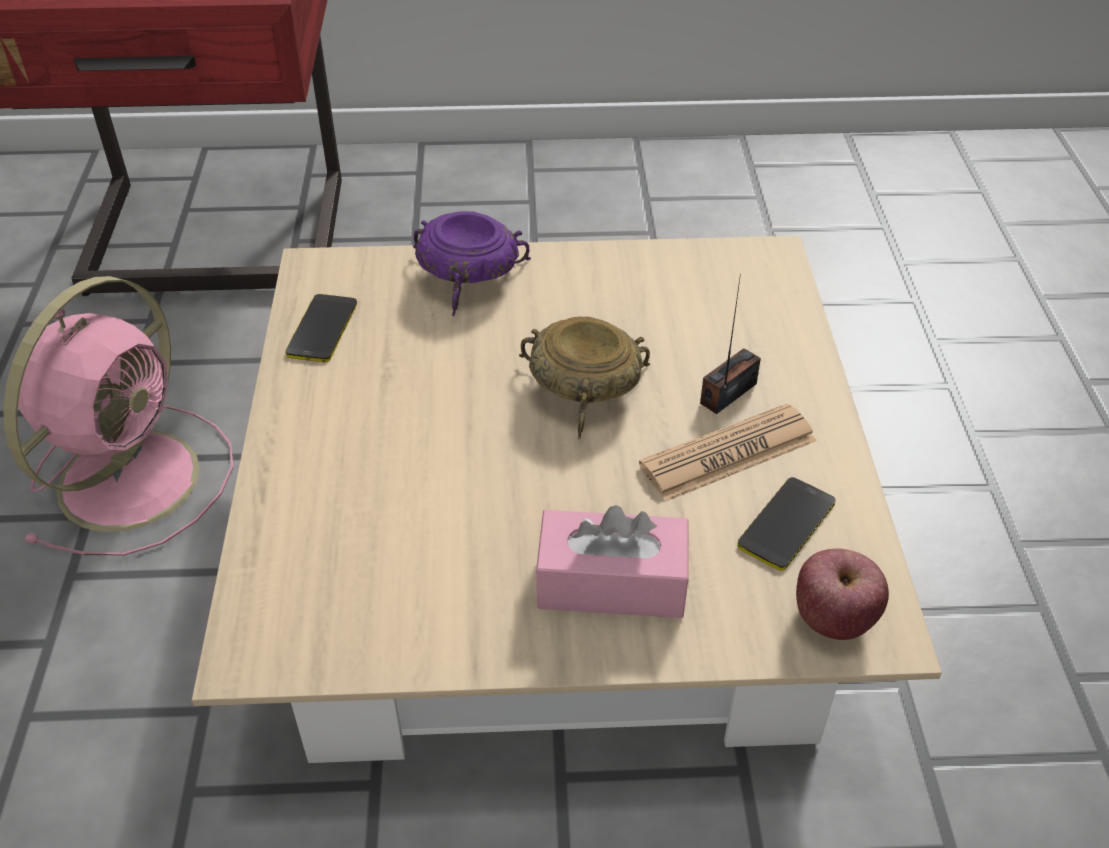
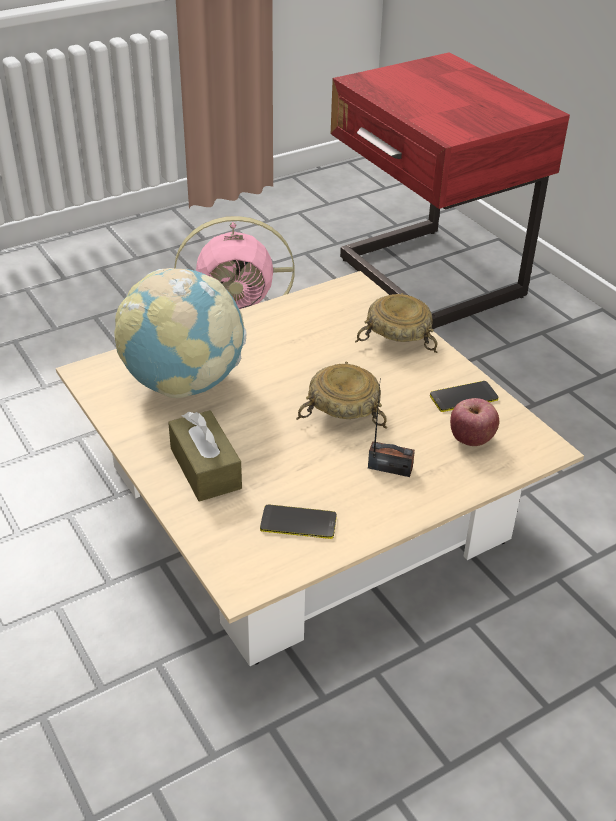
camera: 60 degrees right, 5 degrees down
(322, 329) = (309, 307): phone -> phone (463, 397)
(385, 536) = (183, 383): none -> globe
(466, 278) = (396, 337): purple bowl -> beige bowl
(611, 583) = (205, 468): pink tissue box -> brown tissue box
(728, 453) = (337, 482): newspaper -> none
(833, 619) = (238, 561): apple -> apple (471, 439)

